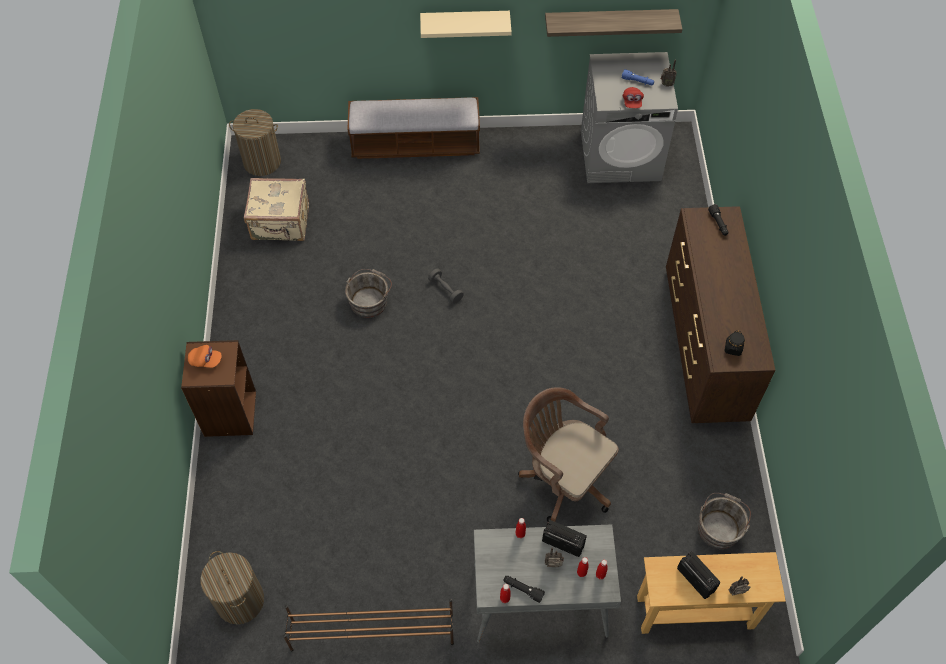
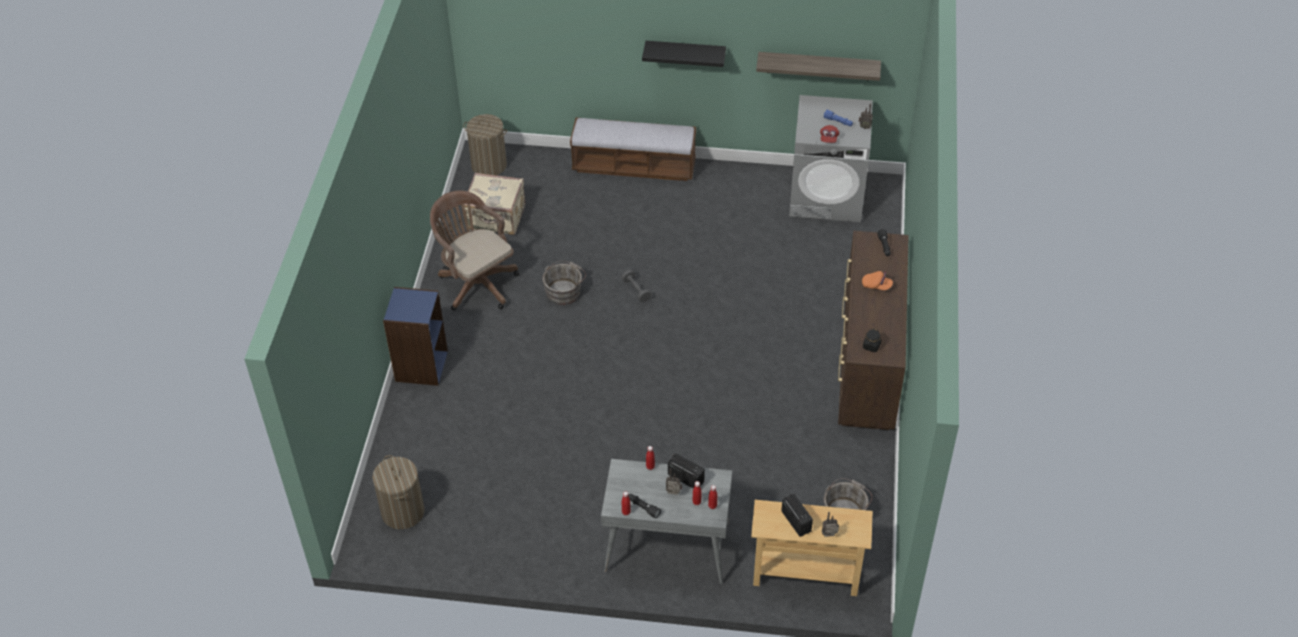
camera: 10 degrees right, 10 degrees down
(206, 360) = (407, 303): orange cap -> orange cap (876, 285)
(229, 413) = (421, 366): brown bookcase -> blue bookcase
(371, 632) = (512, 551): brown shoe rack -> none
(465, 22) = (685, 53): beige shelf -> black shelf
(563, 477) = (710, 454): brown office chair -> brown office chair (476, 283)

